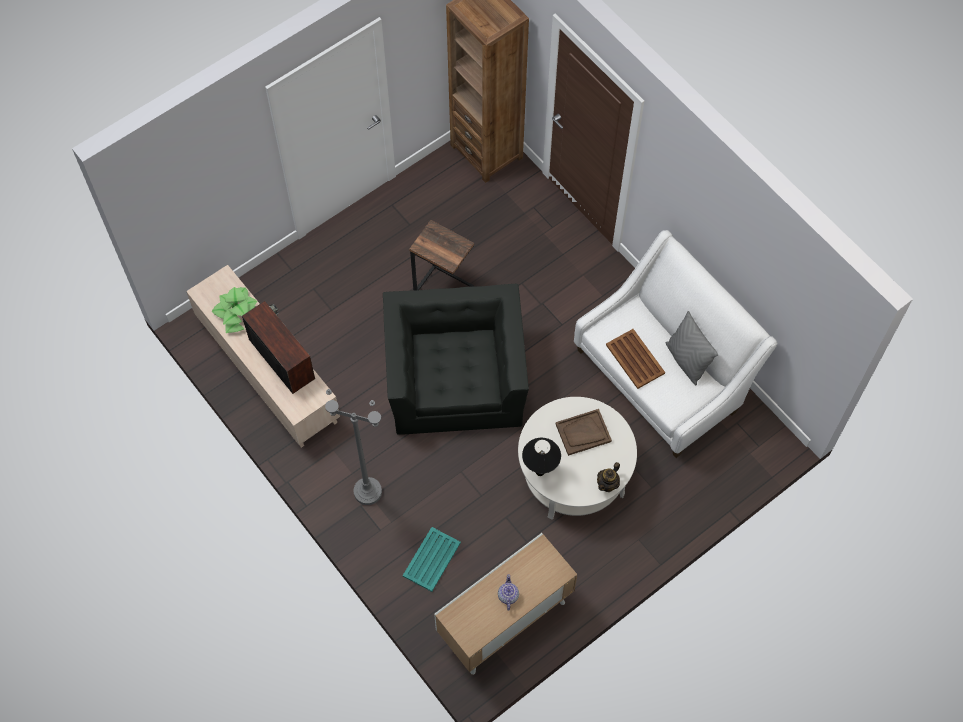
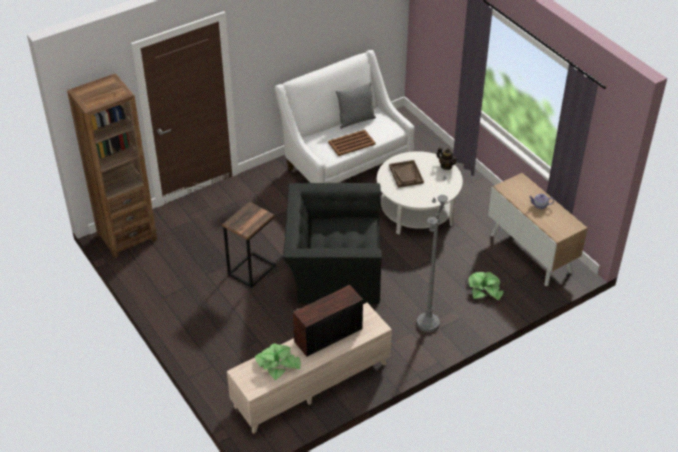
camera: 85 degrees left, 20 degrees down
(431, 560) = (485, 289): turquoise tray -> potted plant
(540, 473) = (436, 197): black table lamp -> none

